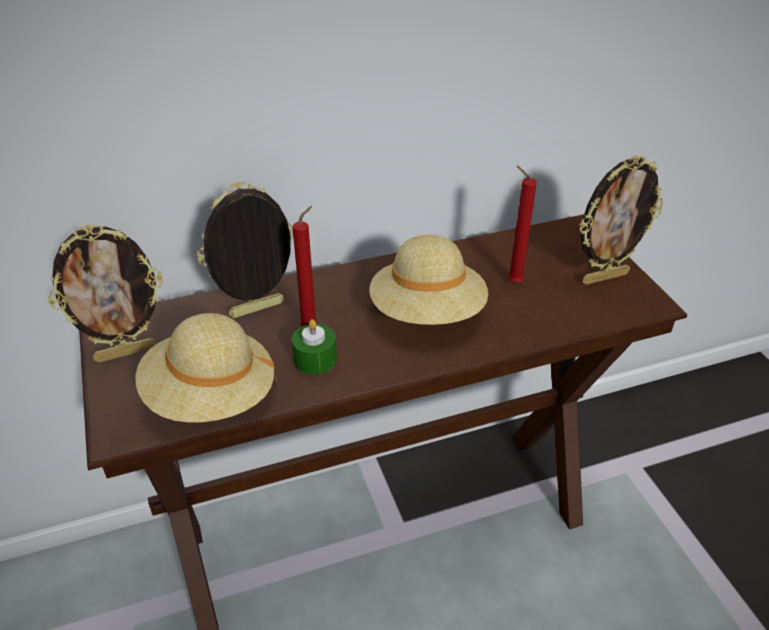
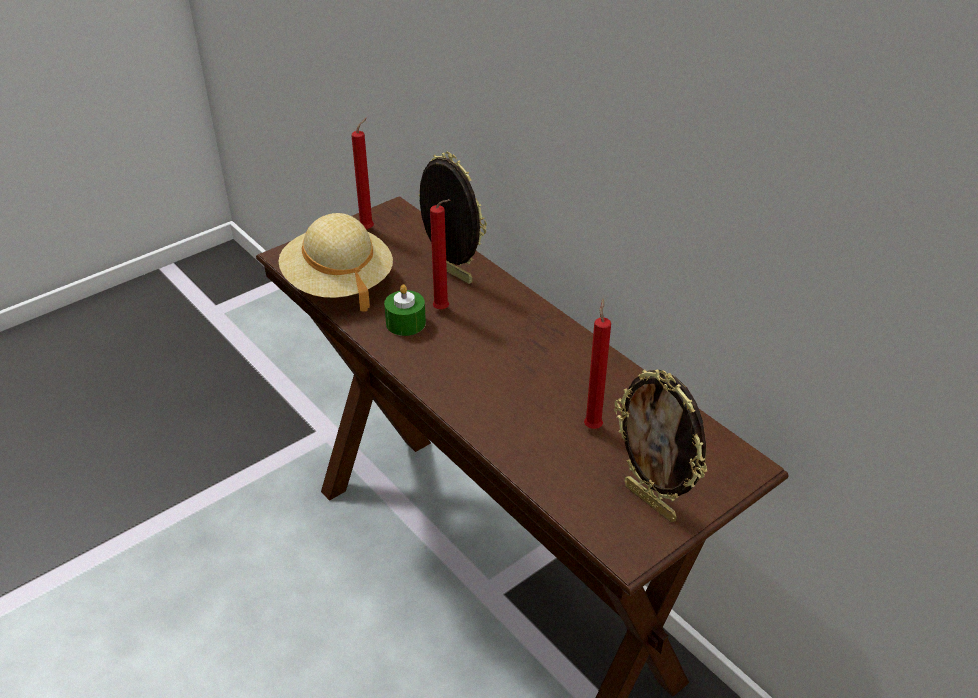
camera: 70 degrees right, 0 degrees up
(126, 352) = (368, 229): picture frame -> red candle
(427, 313) = (504, 375): beige hat -> none

